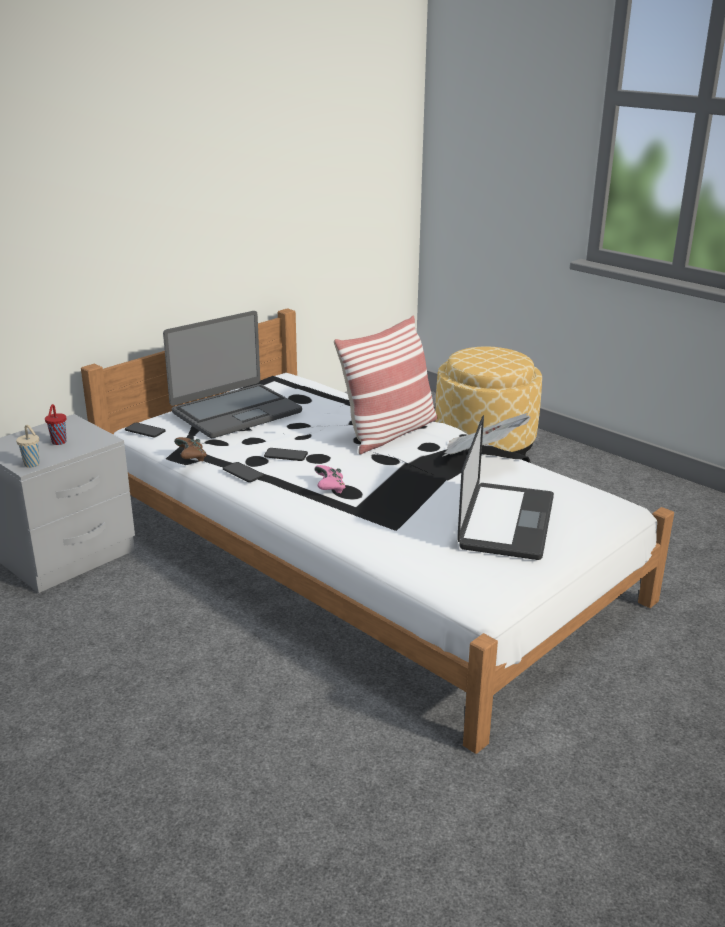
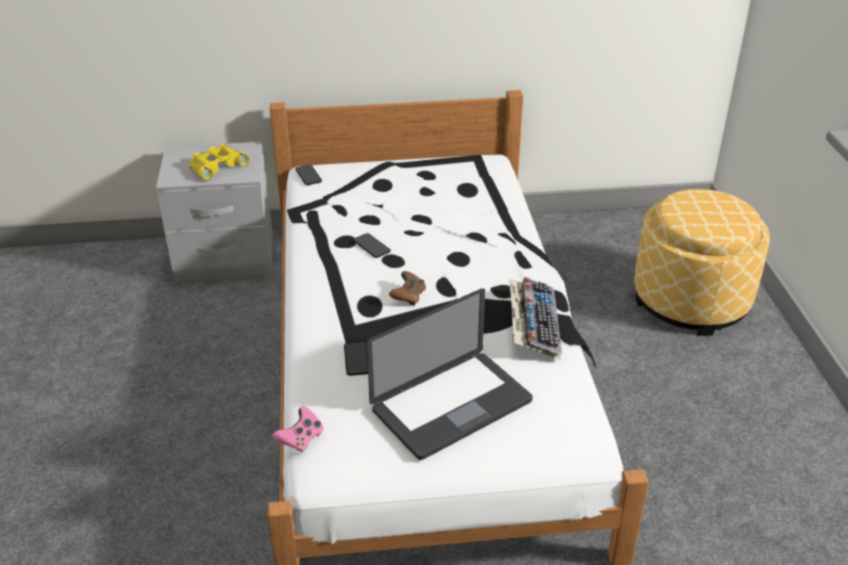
camera: 40 degrees right, 10 degrees up
(32, 464) = (175, 180): beige cup -> none
(58, 442) = (216, 166): red cup -> yellow binoculars
(191, 458) = (302, 218): brown game controller -> brown game controller (408, 297)
(235, 412) = (392, 184): laptop -> none
(243, 473) = (318, 249): phone -> phone (356, 359)
(330, 488) = (360, 296): pink game controller -> pink game controller (301, 439)
(389, 433) = (489, 260): pillow -> none
(482, 456) = (533, 324): newspaper -> keyboard

